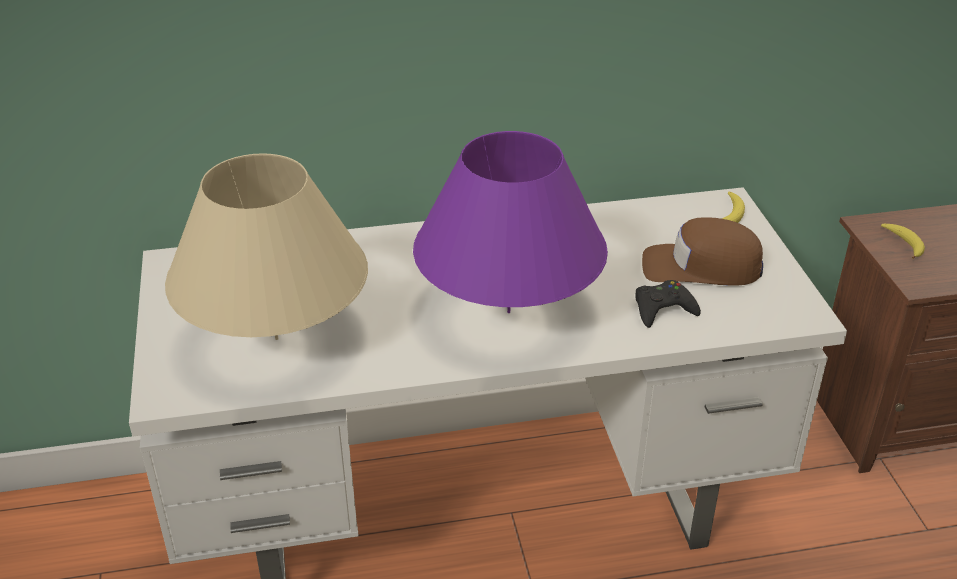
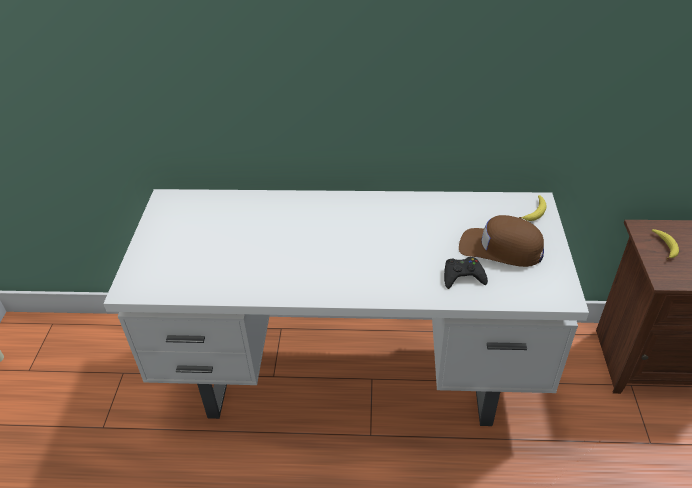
camera: 15 degrees right, 5 degrees up
(276, 338) = (208, 260): beige table lamp -> none
(507, 312) = (358, 263): purple table lamp -> none

